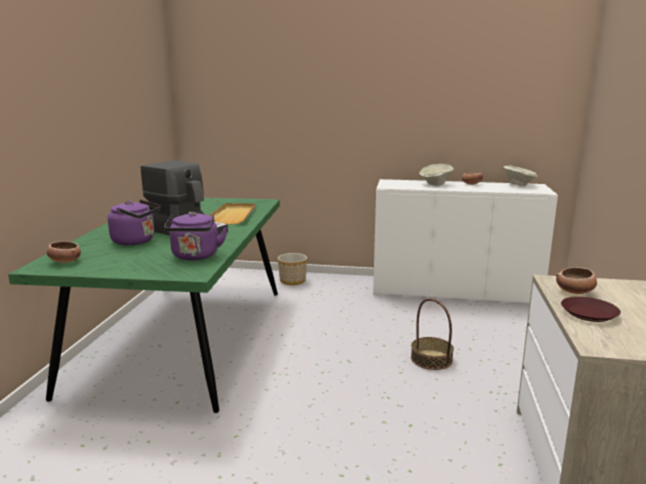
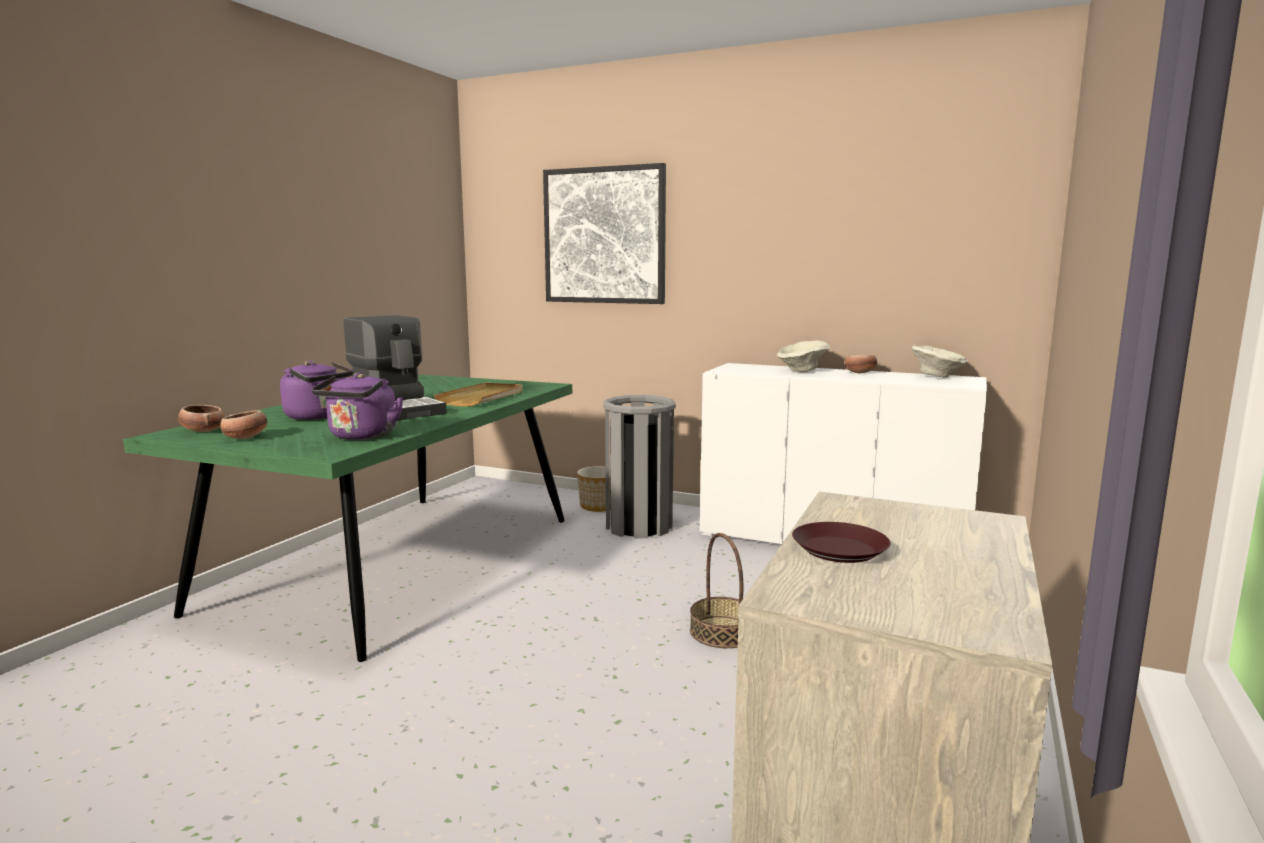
camera: 15 degrees right, 5 degrees down
(287, 91) = (604, 236): none -> picture
(330, 293) = (639, 526): none -> grey trash can
(575, 292) = (859, 519): bowl -> bowl (246, 438)

